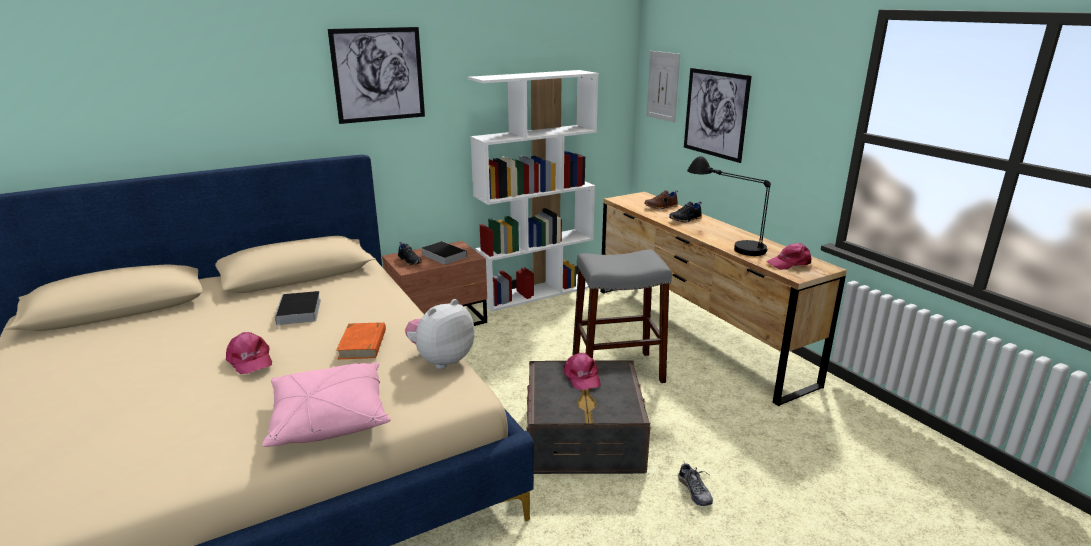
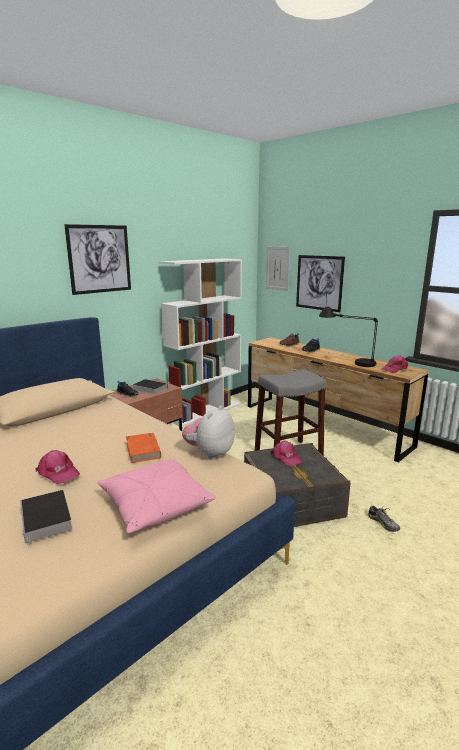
camera: 15 degrees left, 5 degrees down
(299, 312) = (75, 434): book -> book (46, 520)

